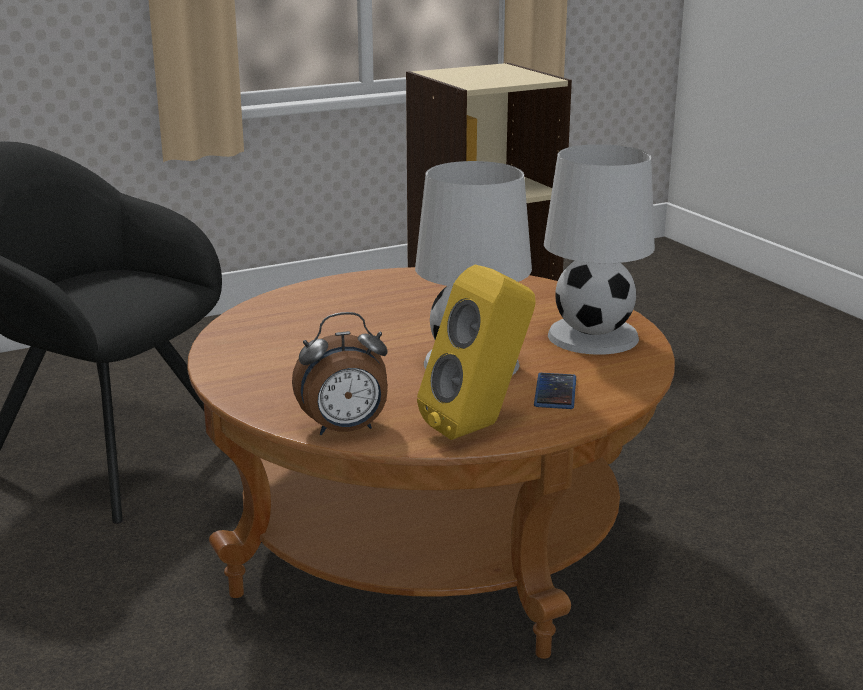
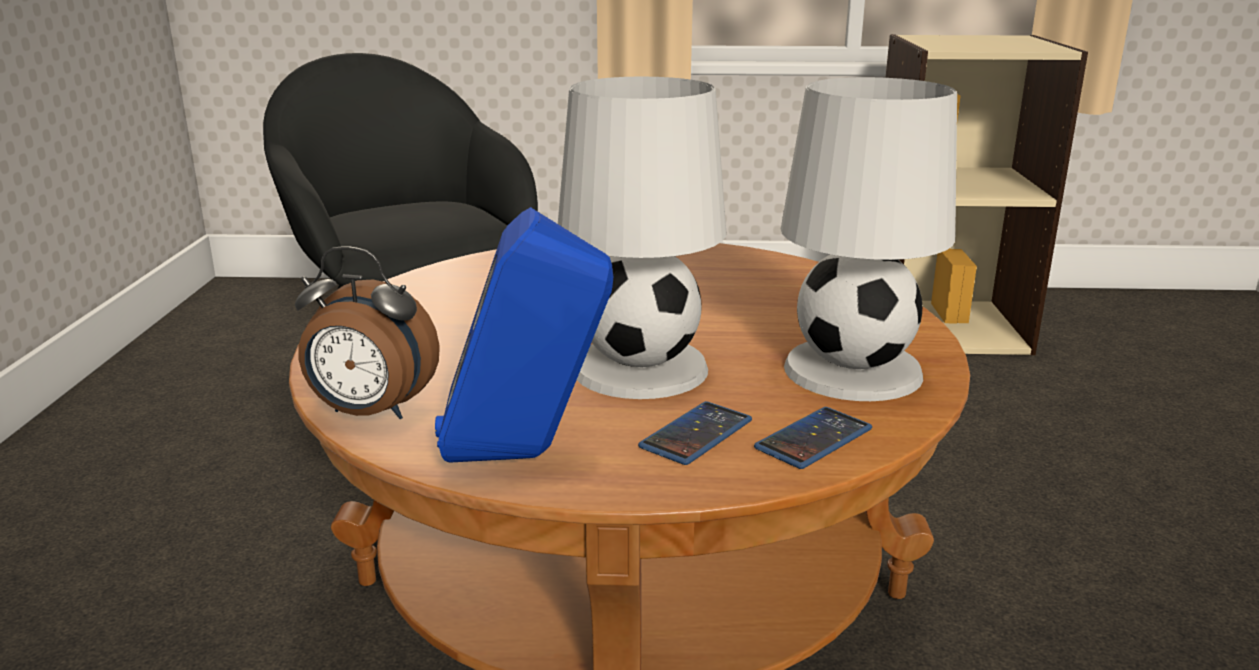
camera: 30 degrees right, 0 degrees up
(479, 427) = (527, 456): yellow speaker -> blue speaker
(619, 379) = (814, 439): none -> phone

